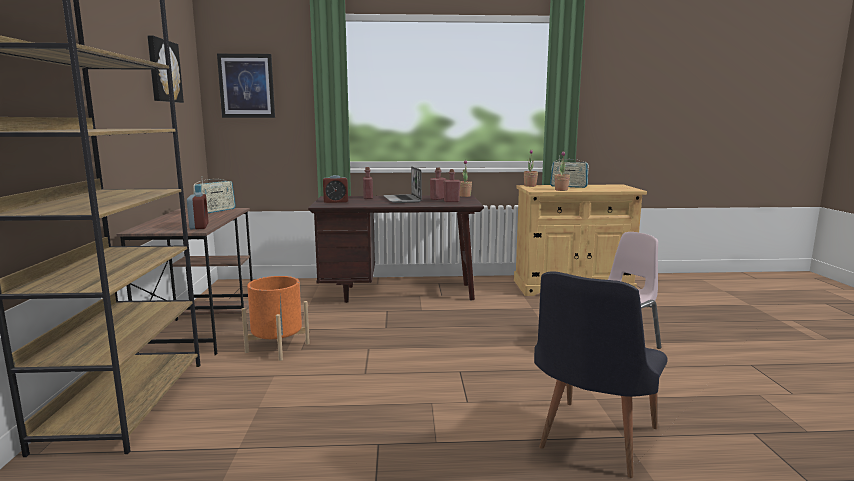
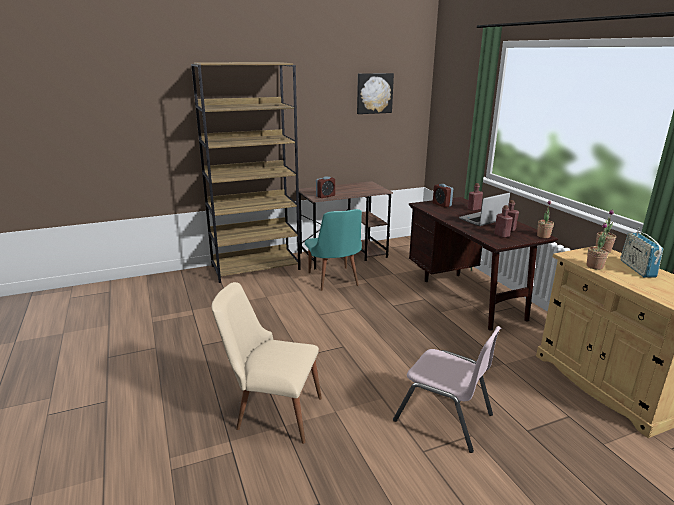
camera: 70 degrees right, 10 degrees up
(215, 211) = (371, 188): radio -> none
(246, 86) = (449, 100): picture -> none
(277, 347) = (334, 281): orange planter -> turquoise chair
(592, 442) = (271, 411): black chair -> beige chair

